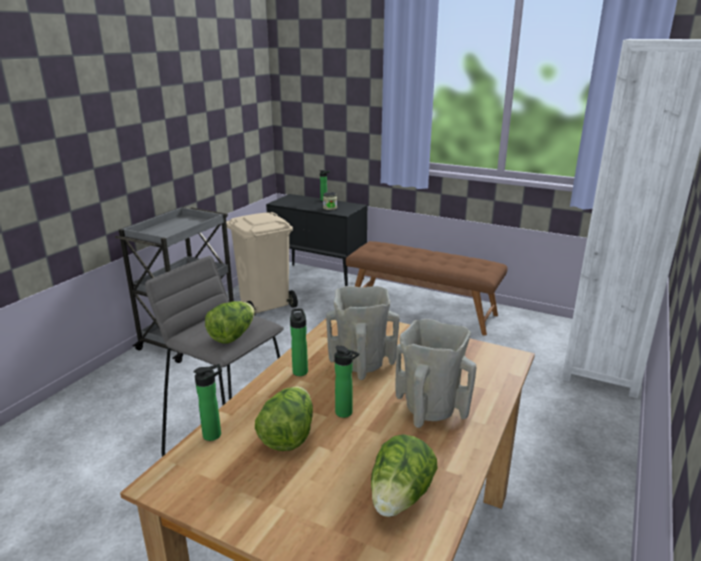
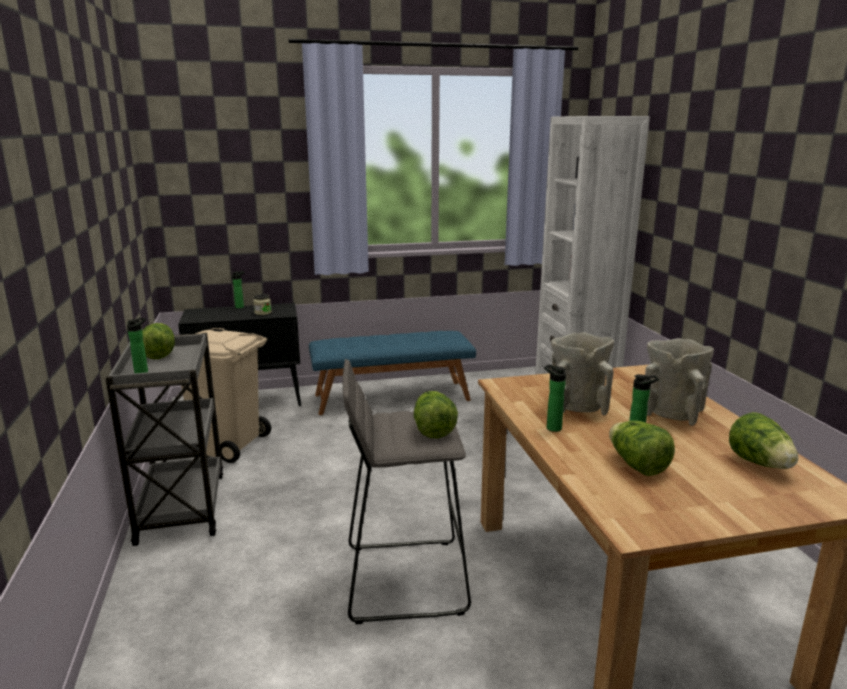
camera: 40 degrees left, 5 degrees down
(184, 222) = (159, 354): none -> lettuce
(215, 434) = (593, 488): bottle -> bottle (143, 371)
(422, 309) = (392, 397): brown bench -> blue bench

